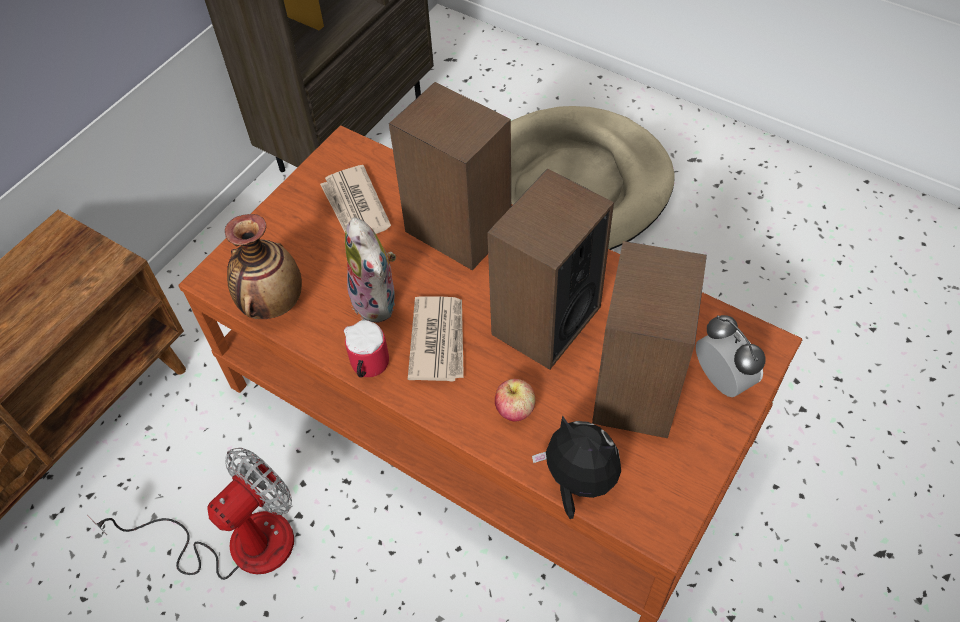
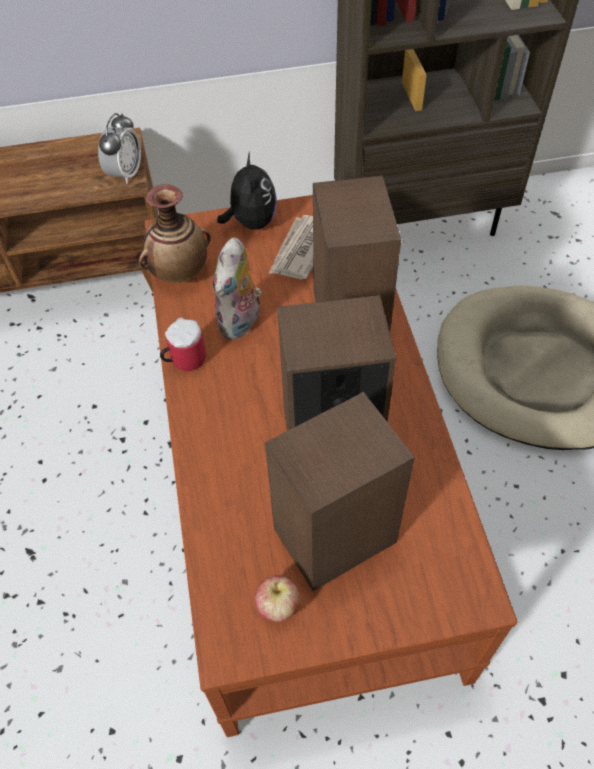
camera: 45 degrees right, 0 degrees up
(237, 542) = (75, 424): fan -> none
(438, 340) = (246, 380): newspaper -> none
(515, 410) = (235, 471): apple -> apple (278, 606)
(577, 481) = (215, 558): plush toy -> plush toy (251, 222)
(721, 380) = (407, 590): alarm clock -> alarm clock (125, 174)

